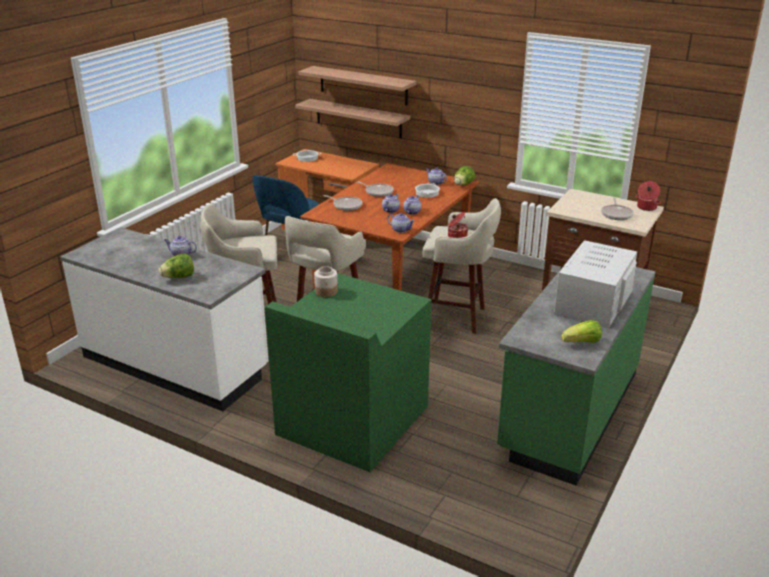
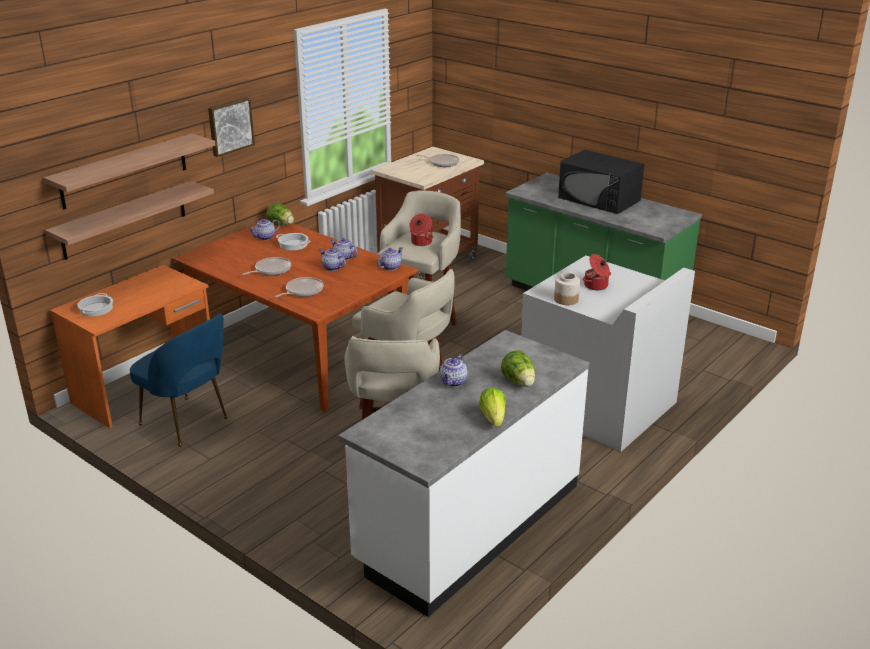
camera: 80 degrees left, 0 degrees up
(352, 419) = (596, 404): green washing machine -> white washing machine
(449, 89) = (230, 126): none -> picture
(582, 343) = (663, 211): lettuce -> lettuce (493, 418)
(593, 302) = (599, 199): white microwave -> black microwave
(646, 207) = (432, 151): cooking pot -> cooking pot (596, 286)

